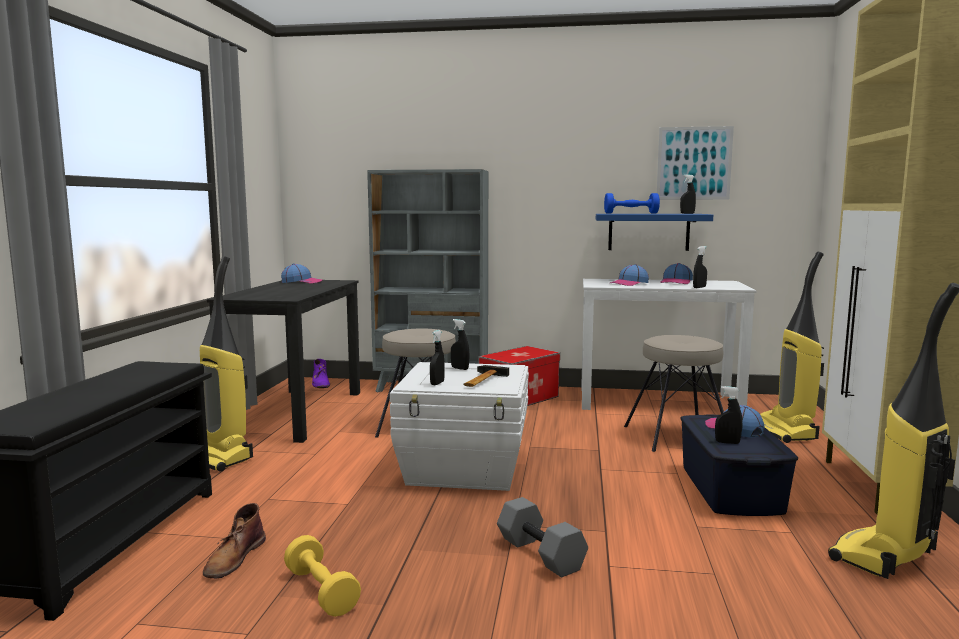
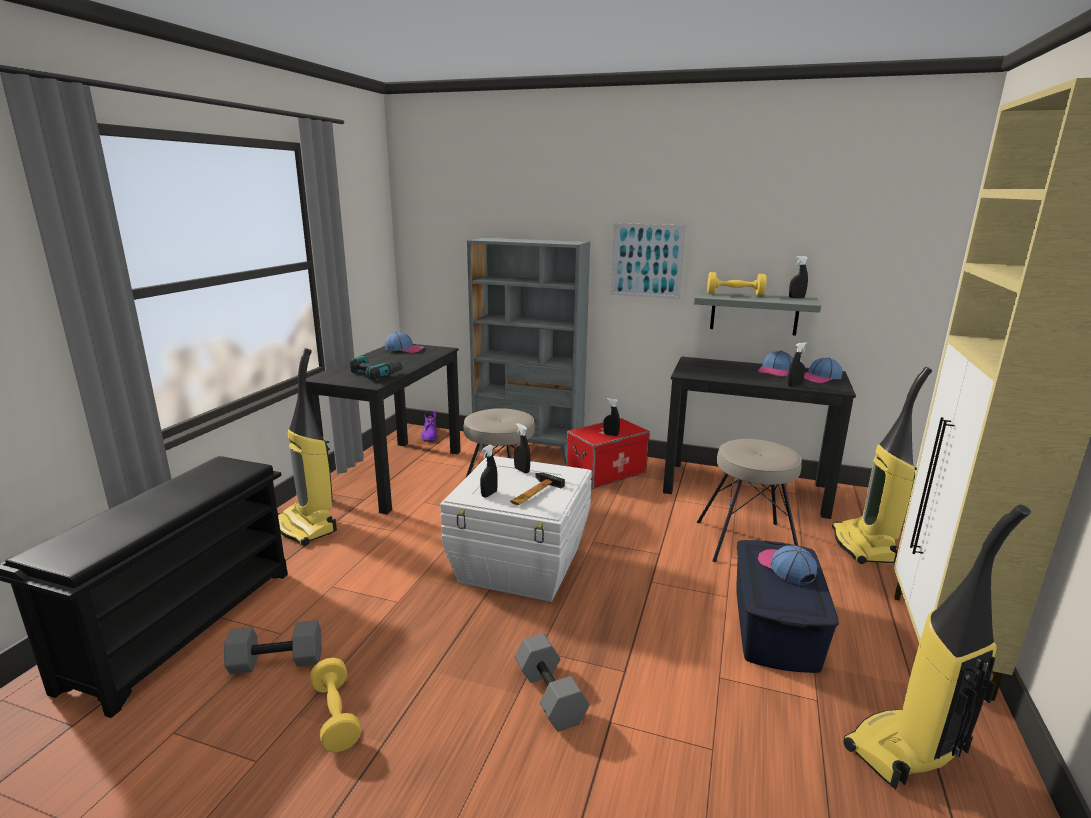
camera: 10 degrees right, 10 degrees up
(234, 558) = (278, 661): brown boot -> grey dumbbell
(286, 294) = (376, 374): none -> power drill
(629, 283) = (723, 371): cap -> cap (819, 378)
(631, 213) = (735, 294): blue dumbbell -> yellow dumbbell
(648, 232) = (754, 313): blue shelf -> grey shelf
(658, 401) = (745, 488): white desk -> black desk
(694, 163) = (811, 242): picture -> picture (647, 261)
(727, 442) = (770, 590): black spray bottle -> black spray bottle (611, 434)

